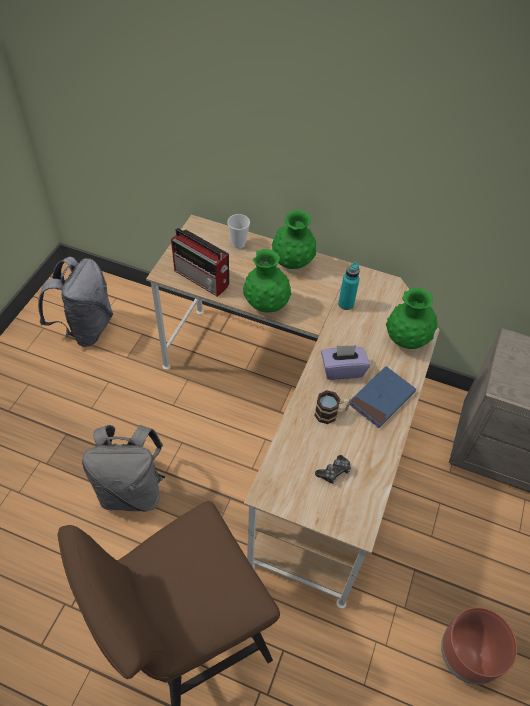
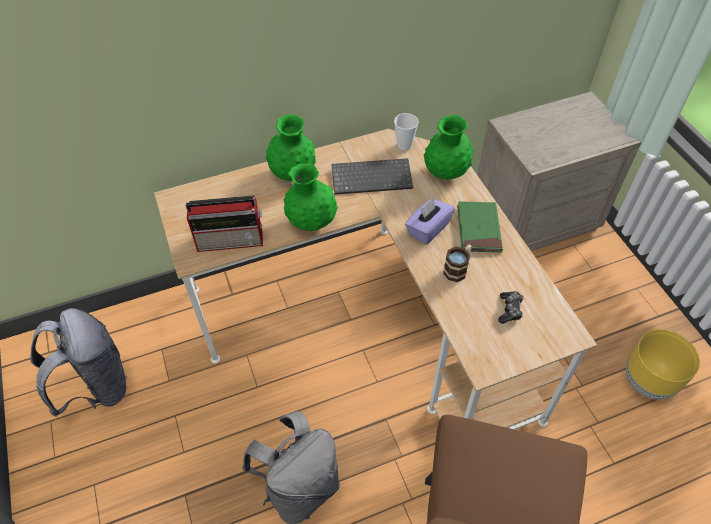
camera: 40 degrees left, 0 degrees up
(238, 244) = (229, 189): cup -> cup (404, 145)
(346, 304) = (372, 177): turquoise bottle -> keyboard
(381, 398) = (478, 229): blue book -> green book
(465, 657) = (648, 382): brown planter -> yellow planter

